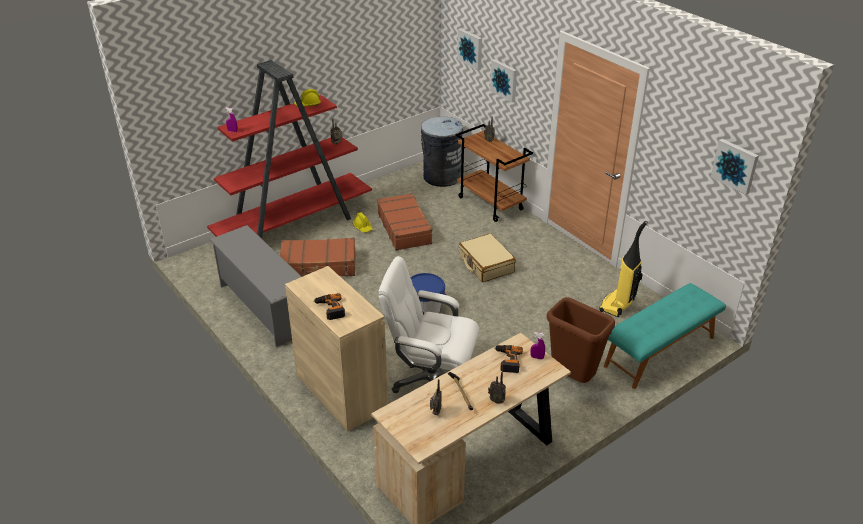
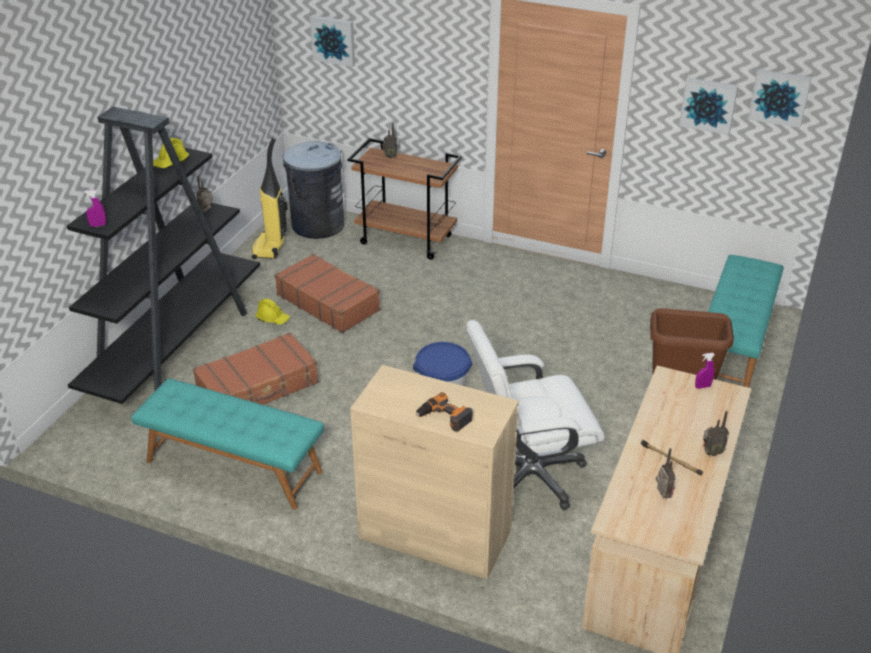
camera: 30 degrees left, 0 degrees up
(265, 307) = (233, 467): grey shoe rack -> turquoise bench
(294, 226) = (176, 346): red bookcase -> black bookcase
(485, 264) = (466, 313): beige suitcase -> none
(504, 80) = (400, 70): picture -> picture (708, 104)
(507, 360) = (676, 403): power drill -> none
(617, 305) = (648, 309): vacuum cleaner -> vacuum cleaner (270, 248)

